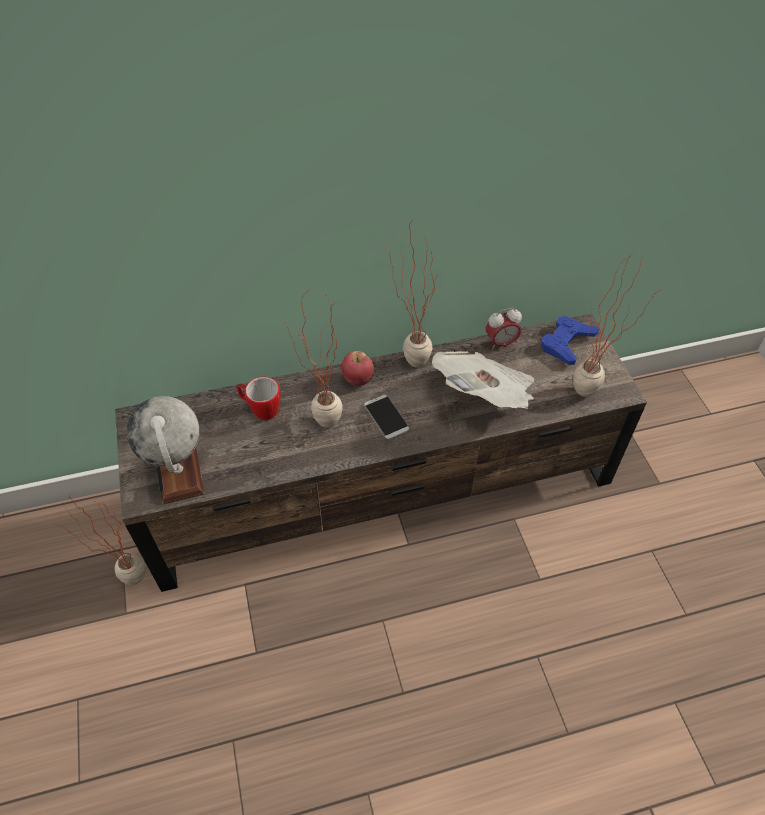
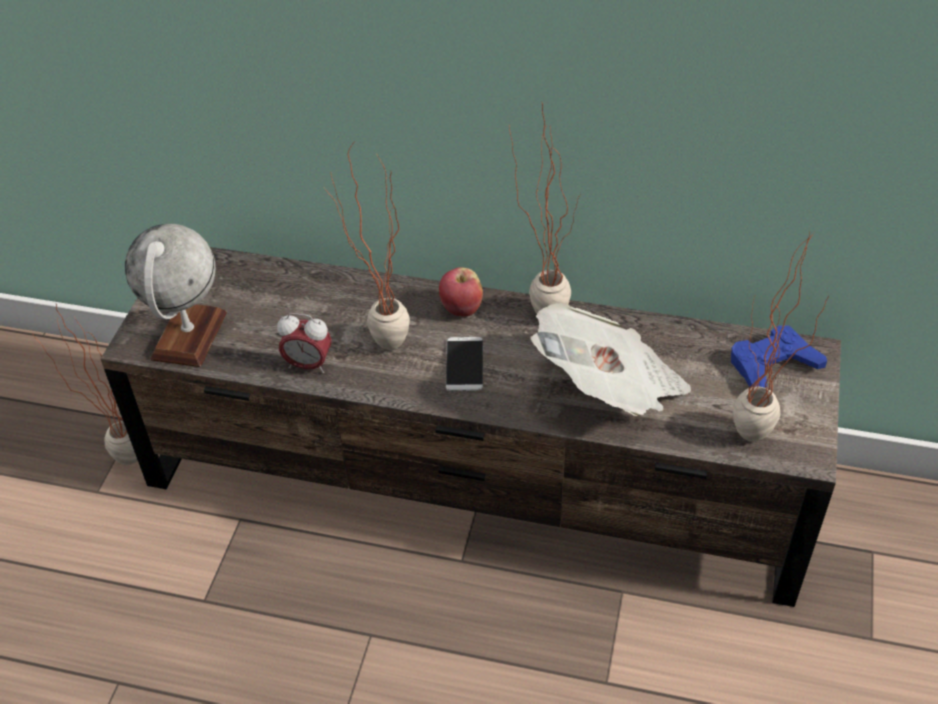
camera: 30 degrees right, 5 degrees down
(261, 409) = (325, 299): mug -> none
(501, 343) = (679, 332): alarm clock -> alarm clock (308, 365)

